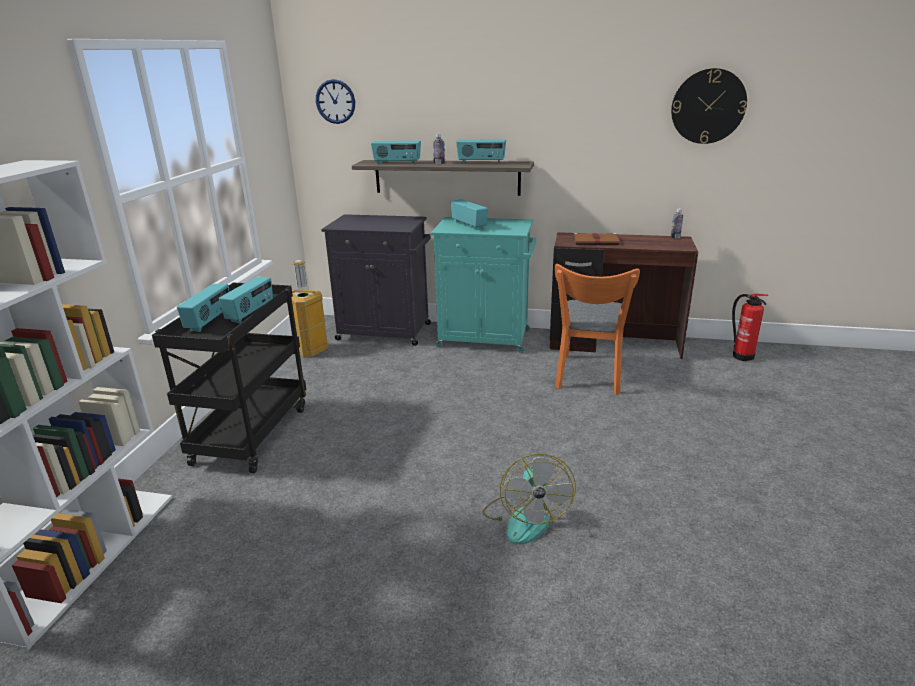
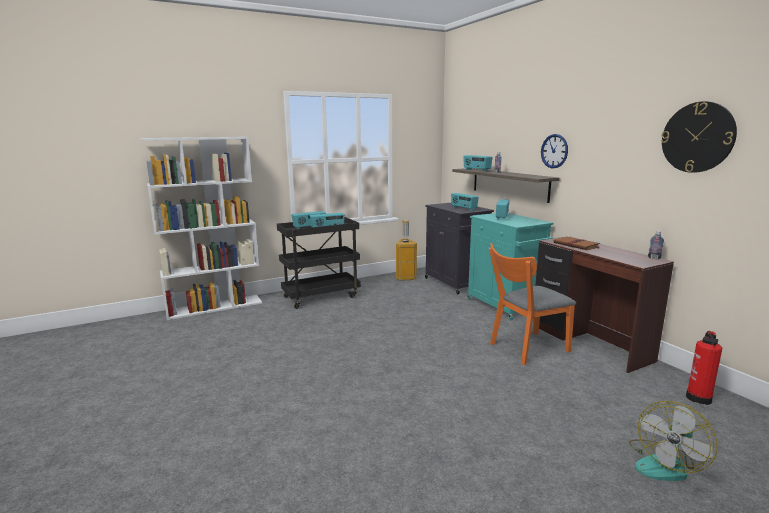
camera: 50 degrees right, 10 degrees down
(335, 101) = (462, 130): wall clock -> wall clock (554, 151)
(481, 162) = (523, 174): radio -> radio (463, 208)
(525, 518) = (344, 378): fan -> fan (665, 464)

